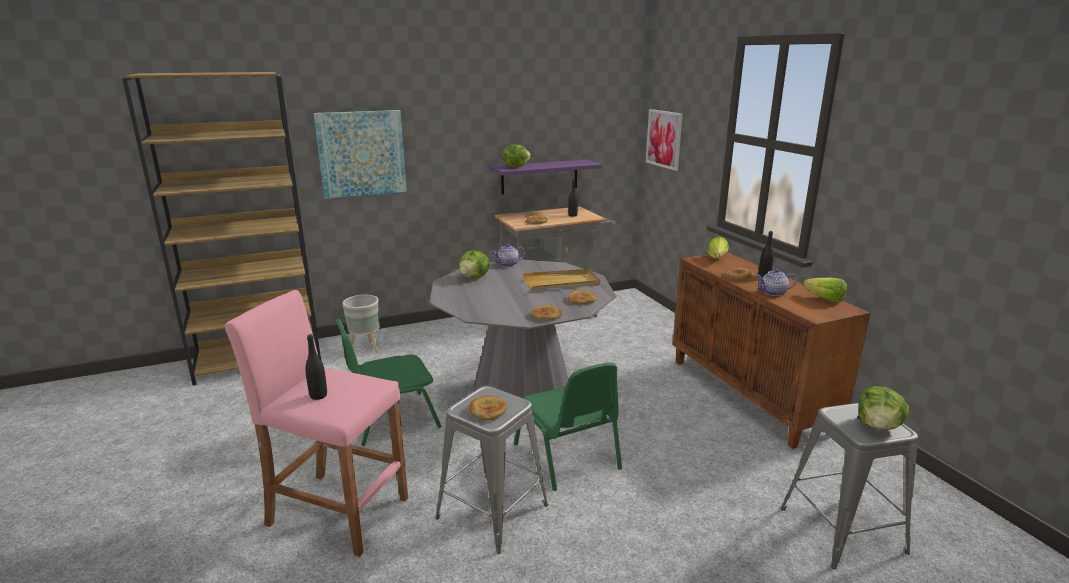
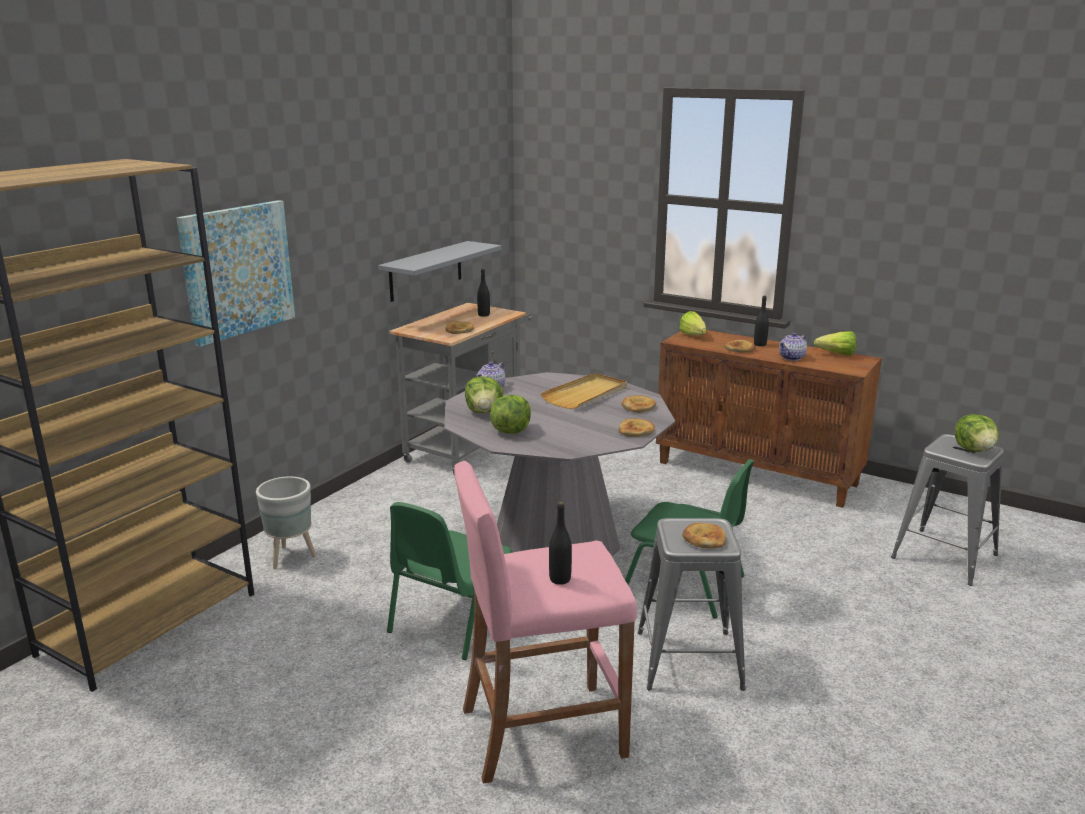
camera: 35 degrees left, 0 degrees up
(515, 167) = (413, 261): lettuce -> lettuce (510, 431)
(539, 176) = (426, 271): purple shelf -> grey shelf
(664, 139) = (552, 206): picture -> none

